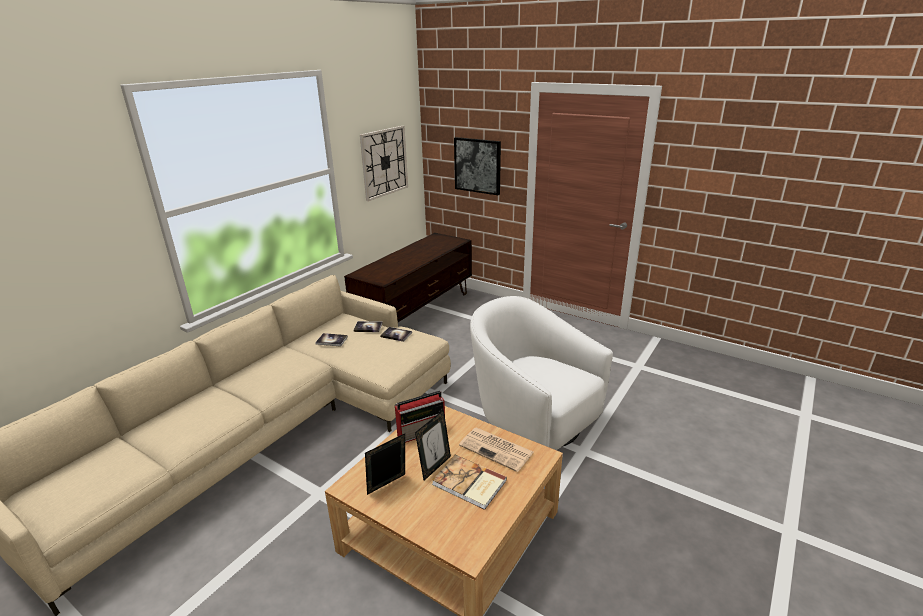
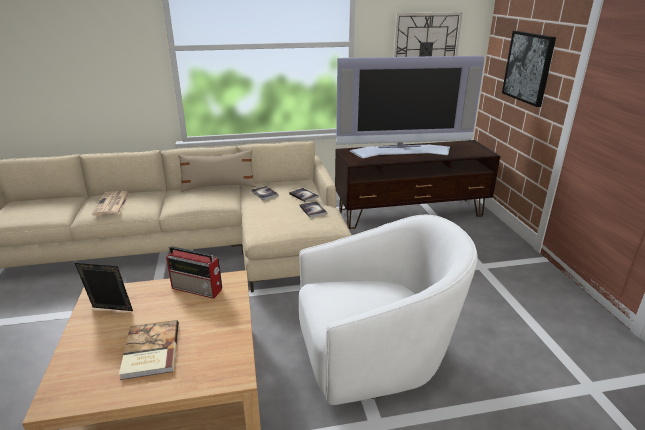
camera: 45 degrees right, 0 degrees up
(271, 355) = (218, 187): none -> beige pillow
(401, 259) = (401, 151): none -> television
(434, 466) = (156, 320): picture frame -> none
(497, 449) = (216, 341): newspaper -> newspaper (112, 204)
(532, 418) = (376, 358): white armchair -> white armchair turned 75 degrees clockwise

